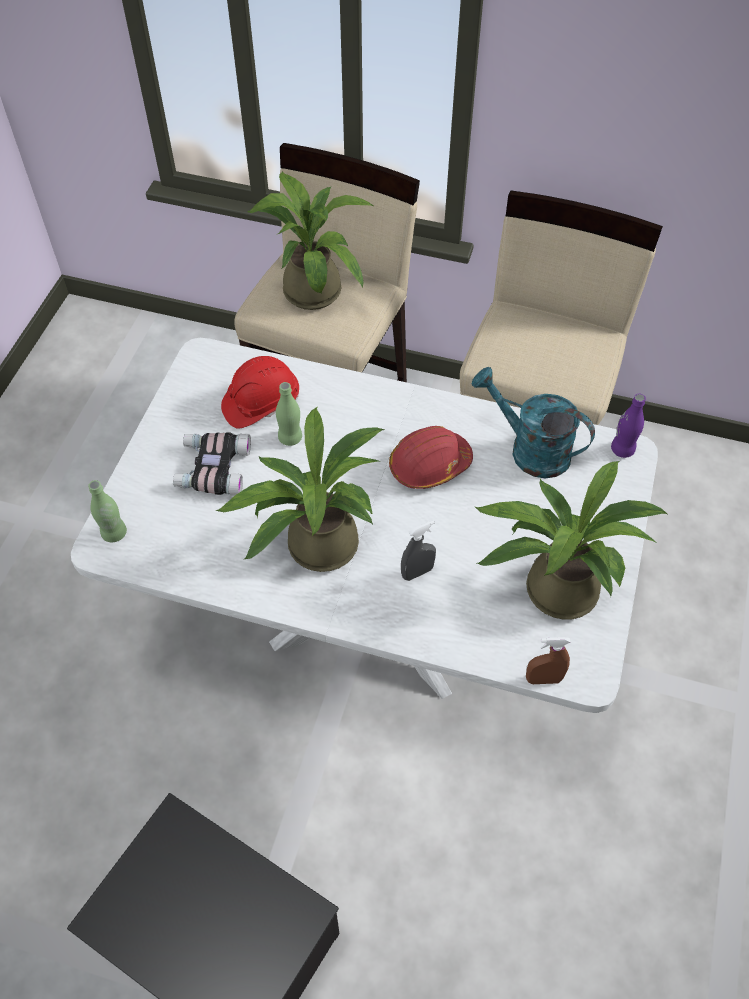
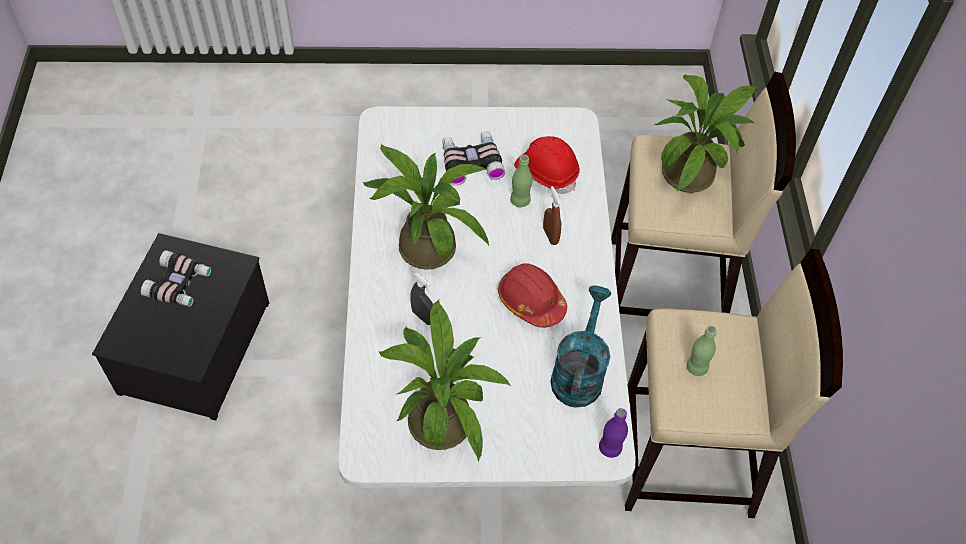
camera: 70 degrees right, 0 degrees up
(114, 533) = (394, 124): green bottle -> green bottle (696, 367)
(172, 910) = (179, 284): none -> binoculars
(543, 679) = (352, 424): brown spray bottle -> brown spray bottle (550, 236)

